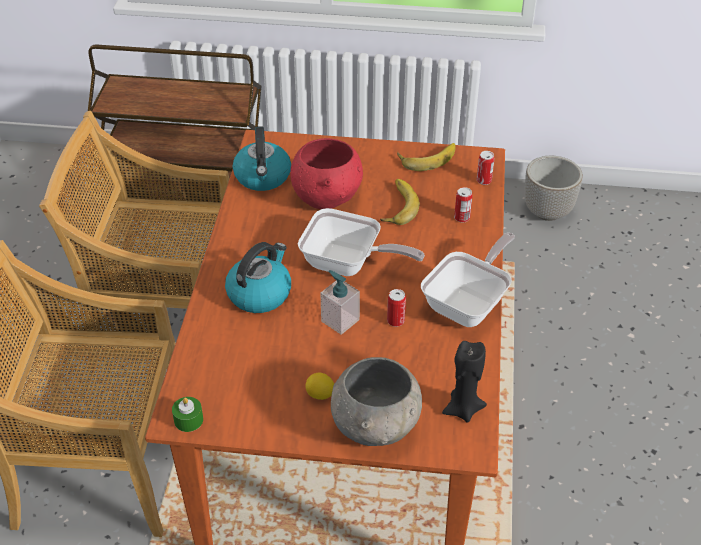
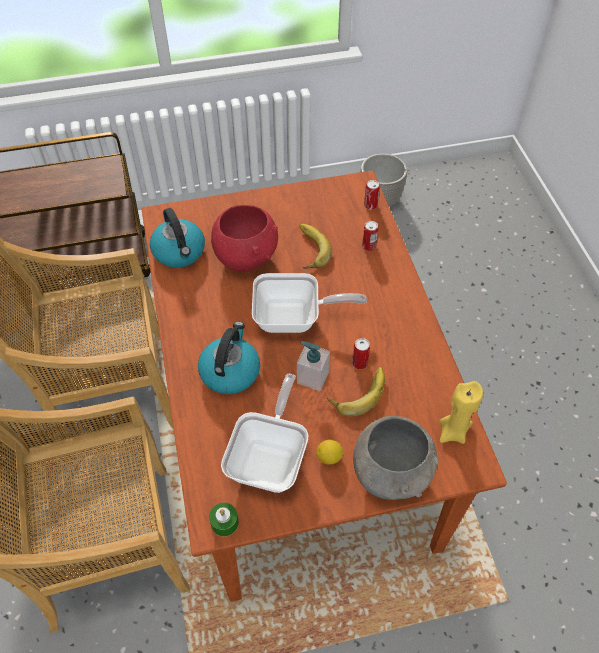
camera: 20 degrees left, 10 degrees up
(427, 157) = (313, 195): banana -> banana (358, 392)
(462, 409) = (453, 432): black candle -> yellow candle
(469, 304) = (412, 328): frying pan -> frying pan (270, 458)

